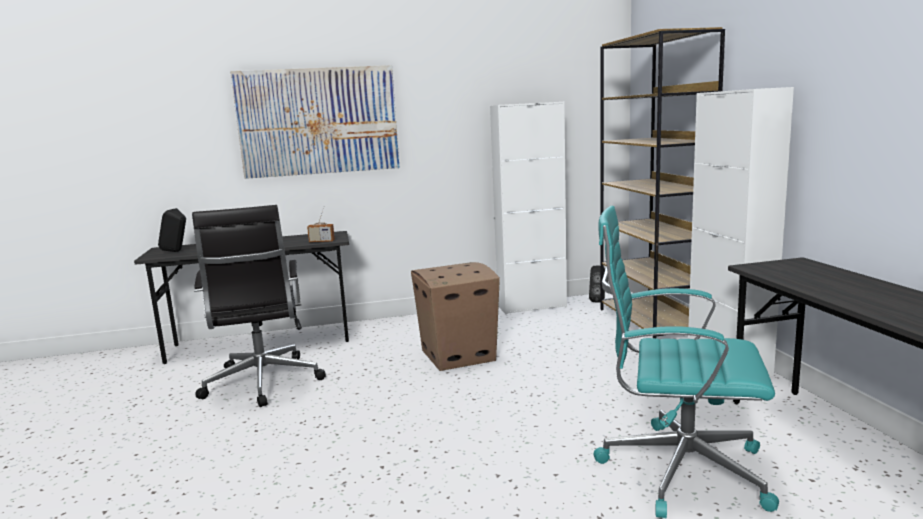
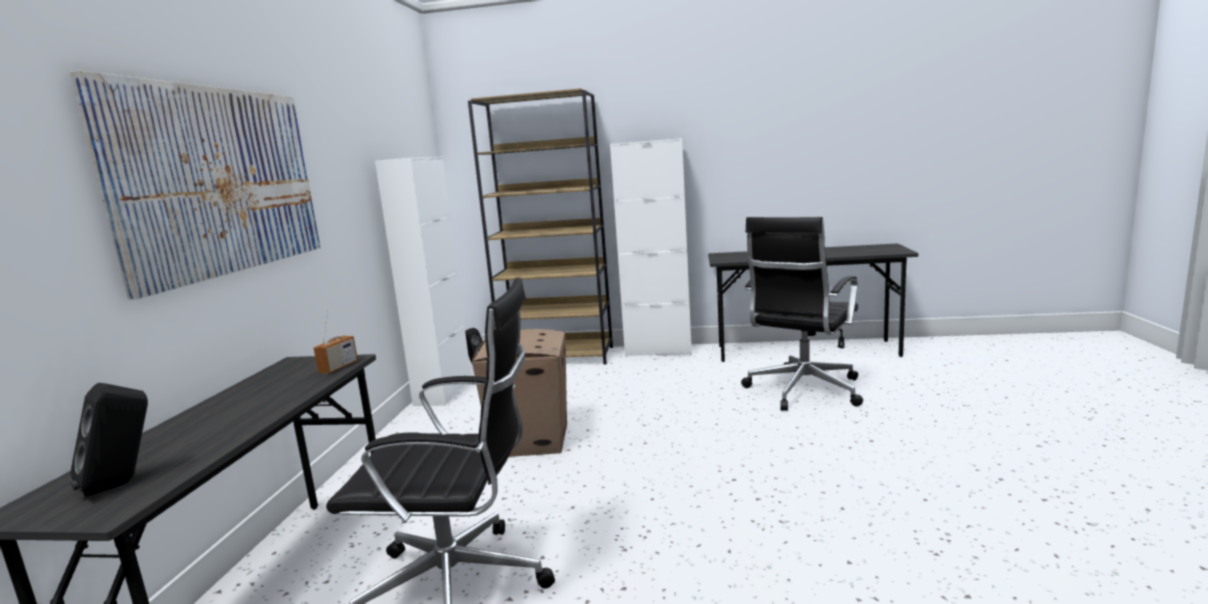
camera: 70 degrees left, 0 degrees up
(678, 469) = (802, 391): turquoise office chair -> black office chair

